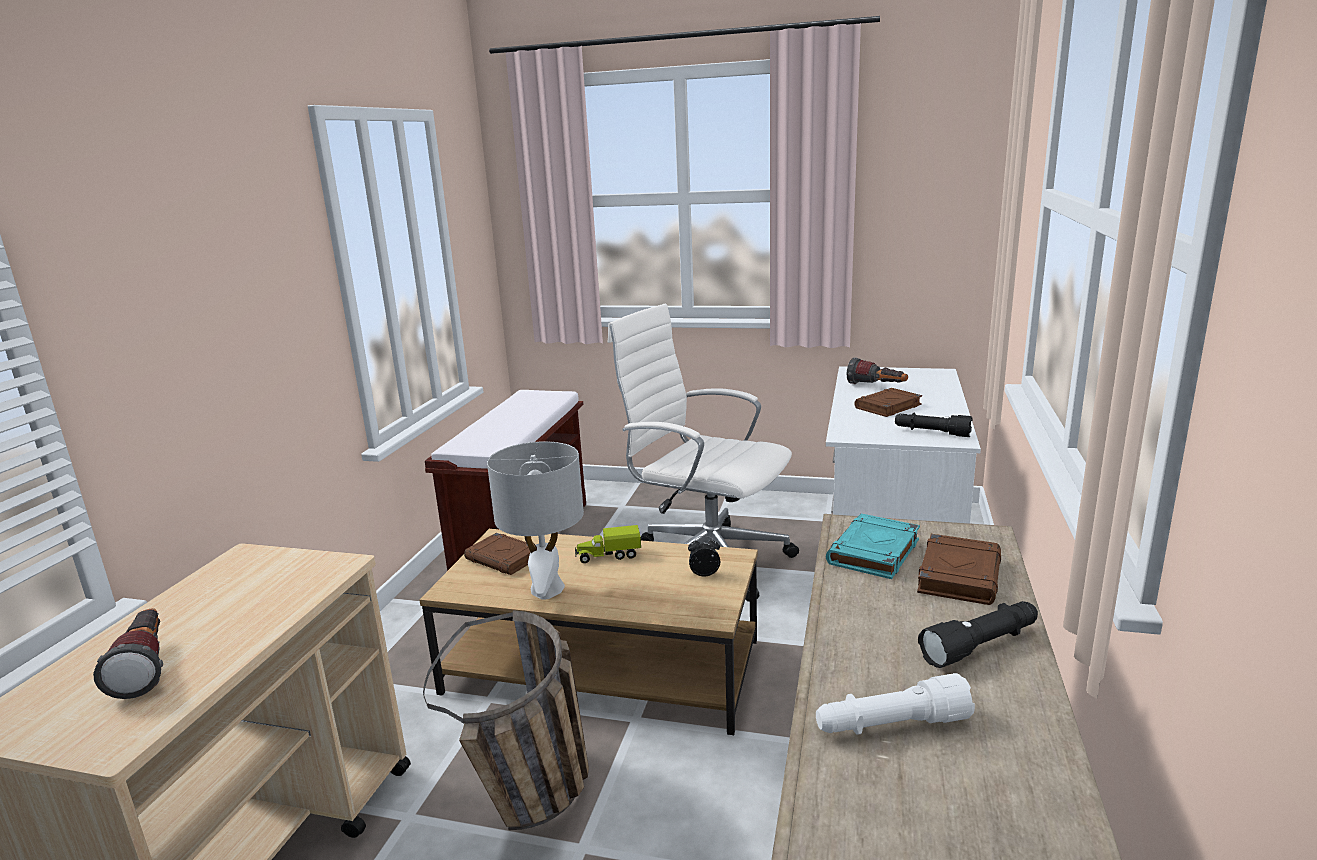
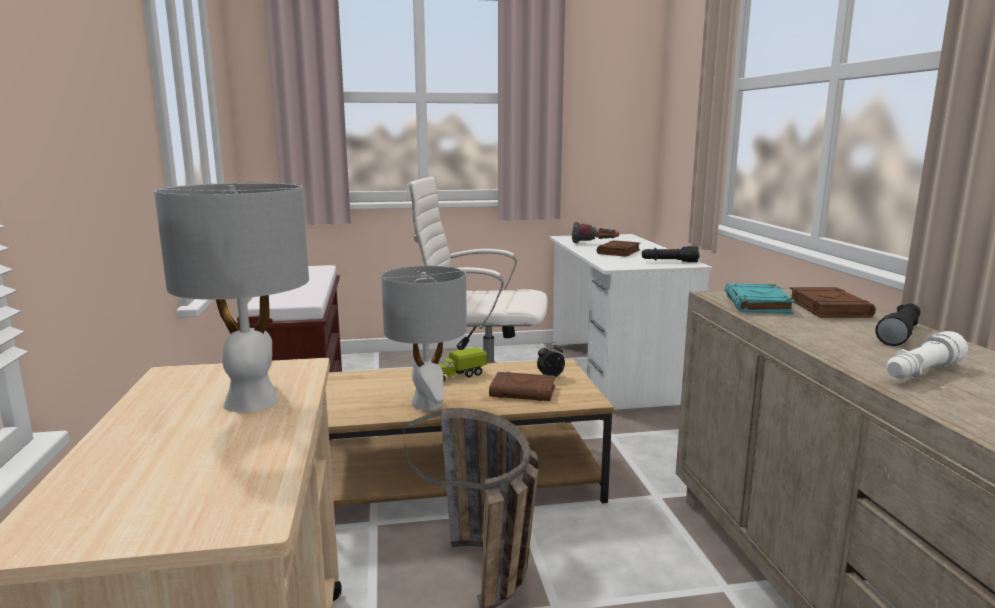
camera: 25 degrees left, 5 degrees down
(146, 667) = (187, 460): flashlight -> none
(257, 604) = (252, 401): none -> grey table lamp
(504, 559) = (361, 390): brown book -> brown book (523, 391)

